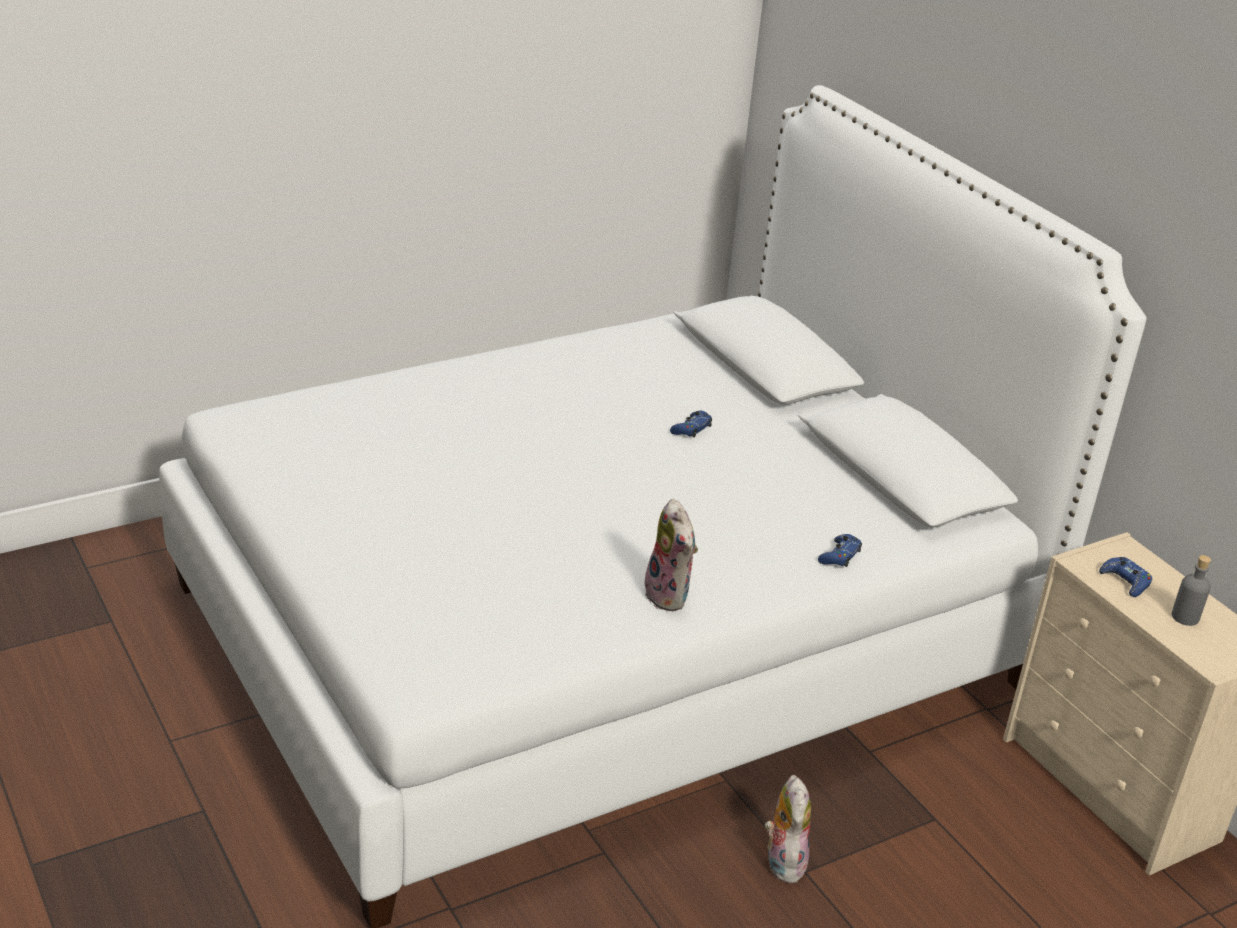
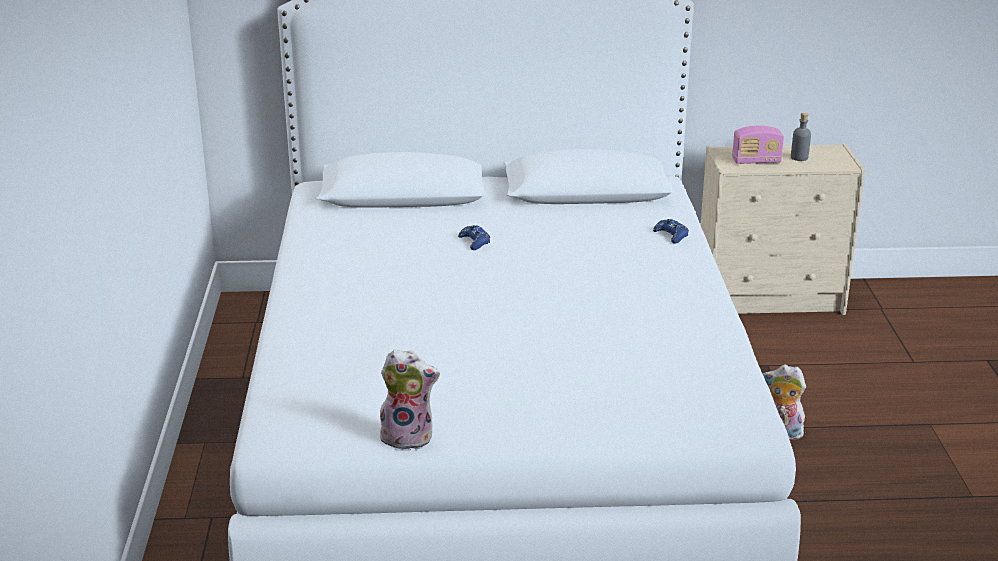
camera: 60 degrees left, 5 degrees down
(670, 596) = (684, 302): plush toy -> plush toy (409, 437)
(1125, 581) = (756, 161): blue game controller -> radio

